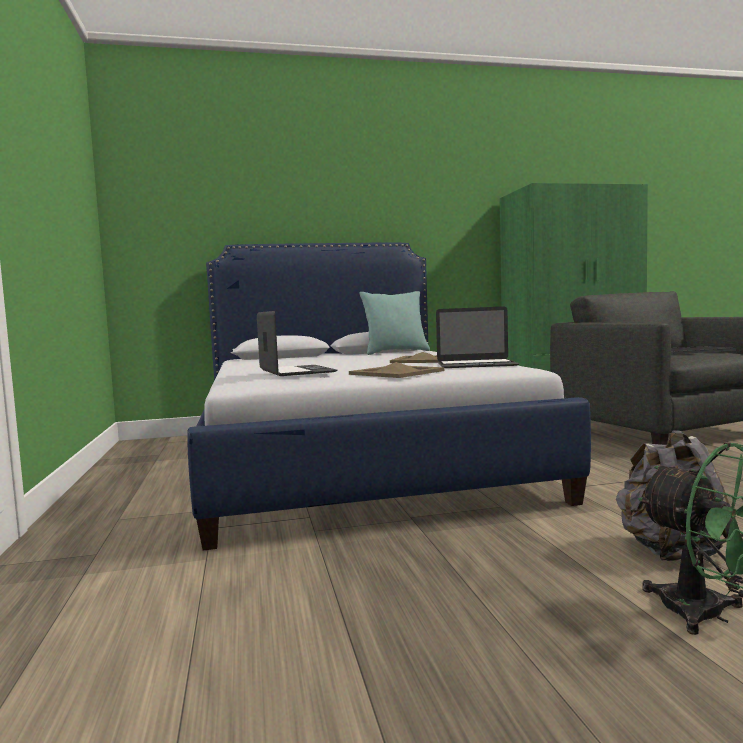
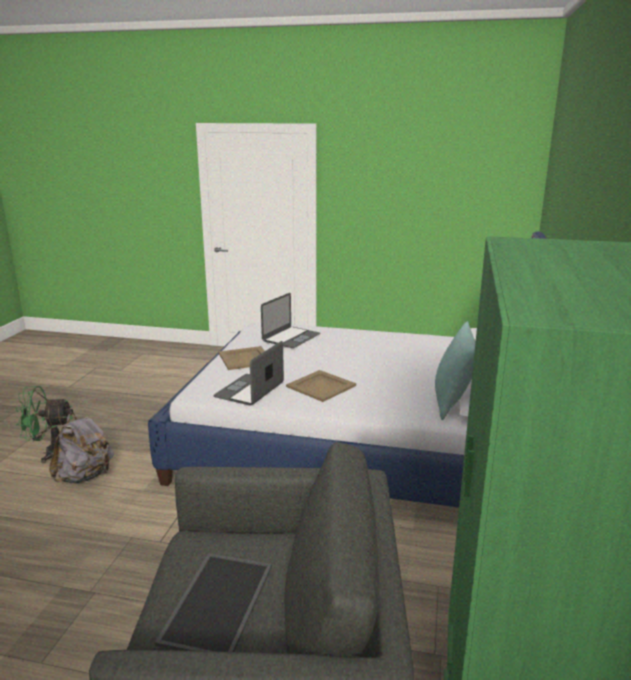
camera: 115 degrees right, 15 degrees up
(296, 371) = (291, 337): laptop -> laptop turned 60 degrees counterclockwise

